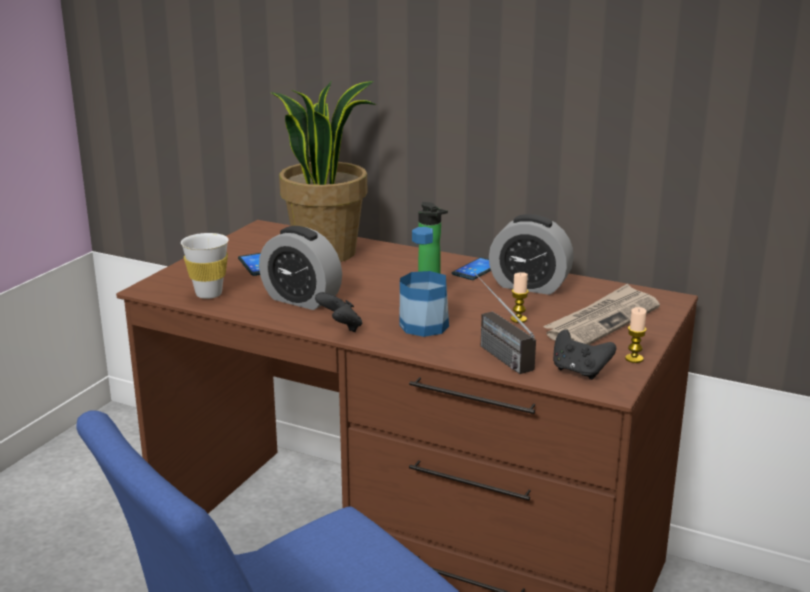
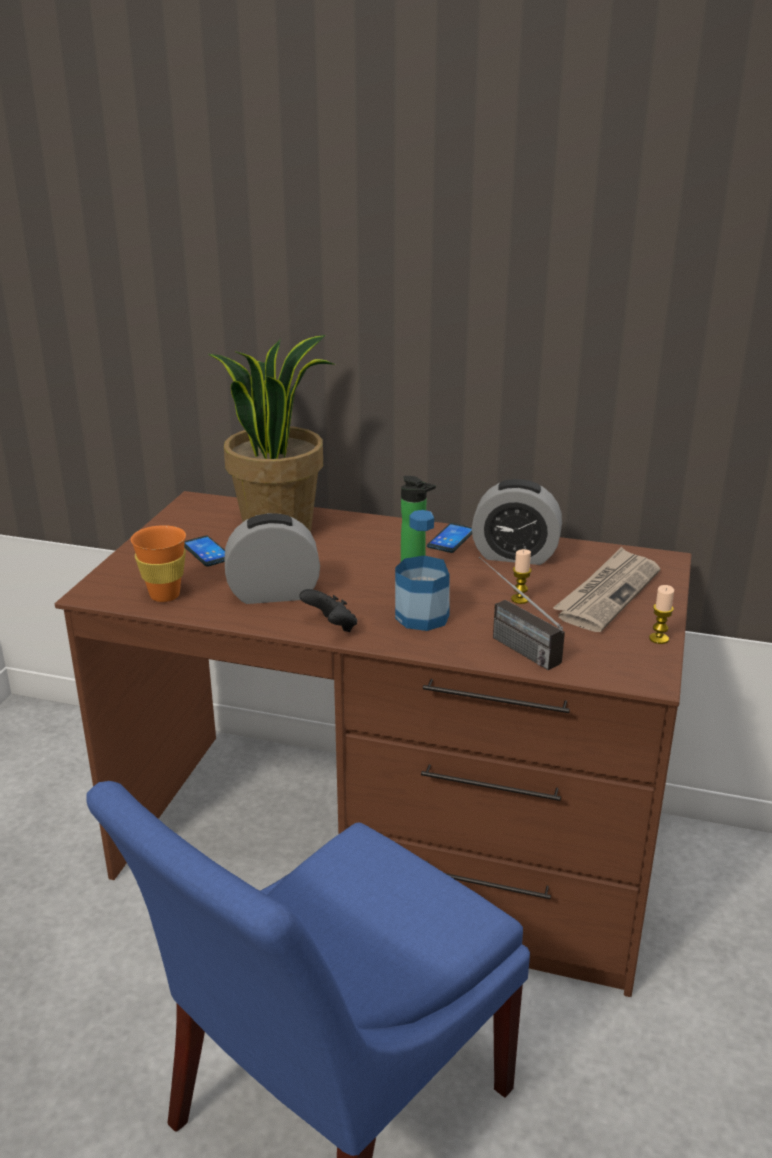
camera: 10 degrees left, 5 degrees up
(209, 294) = (165, 595): white cup -> orange cup
(301, 299) = (273, 594): alarm clock -> alarm clock turned 150 degrees clockwise
(579, 371) = (609, 660): black game controller -> none

